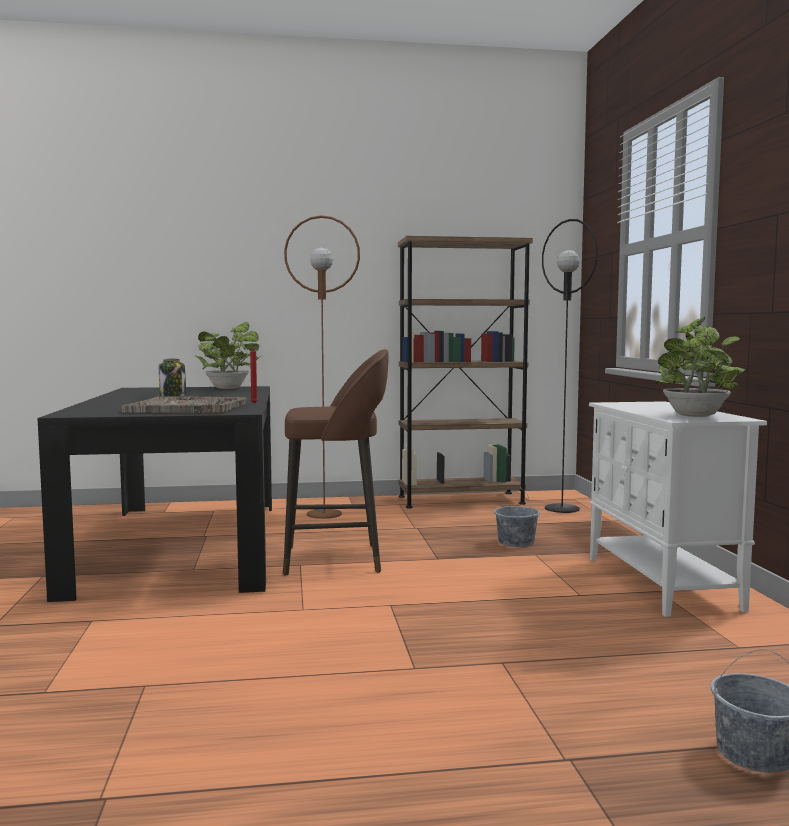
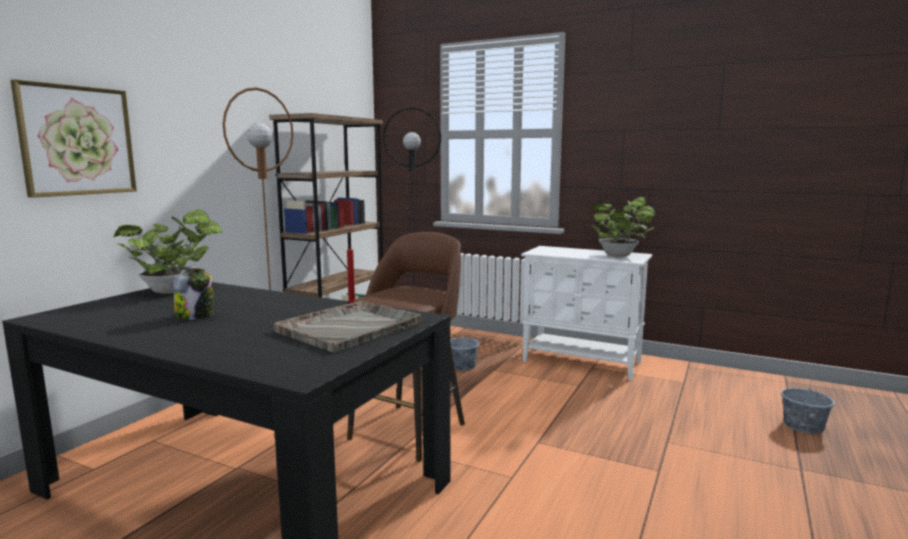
camera: 55 degrees left, 5 degrees up
(208, 270) = (77, 141): none -> picture

